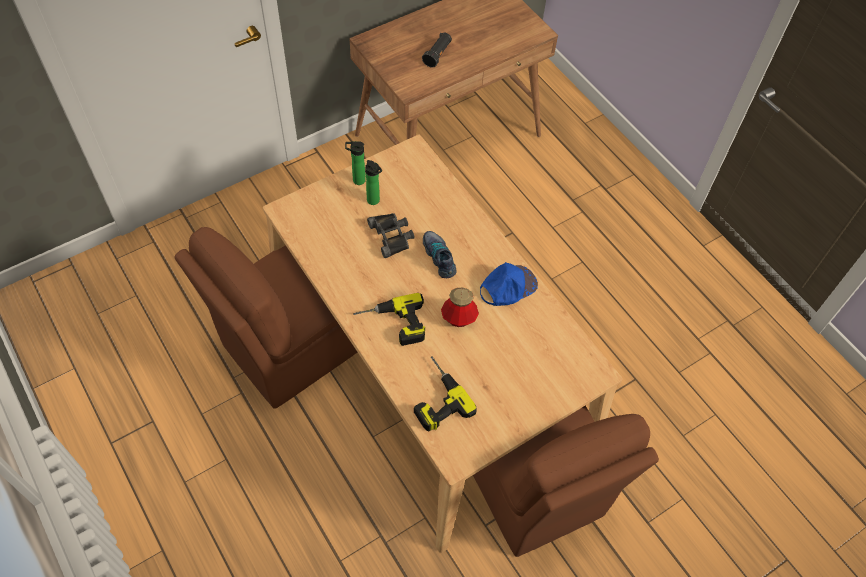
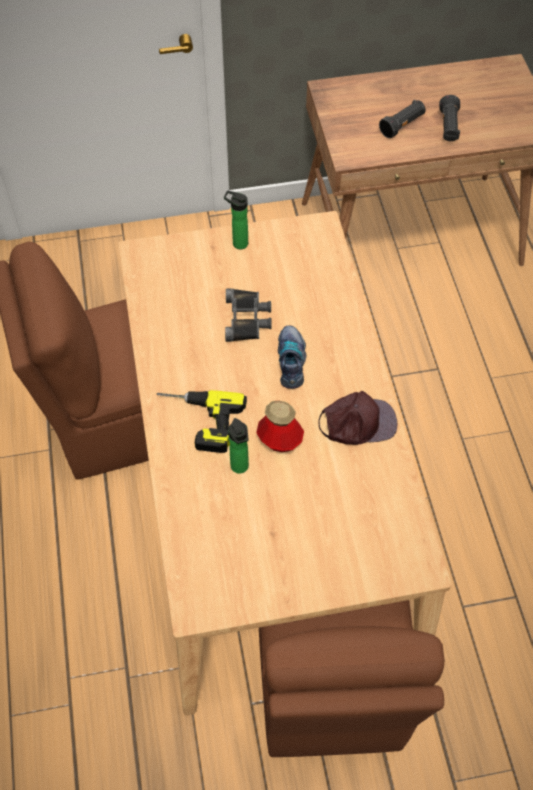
camera: 25 degrees right, 0 degrees up
(374, 201) = (246, 273): bottle -> bottle (240, 468)
(435, 397) = (206, 524): power drill -> none
(472, 47) = (448, 127): none -> black flashlight
(507, 287) = (357, 422): blue cap -> brown cap

